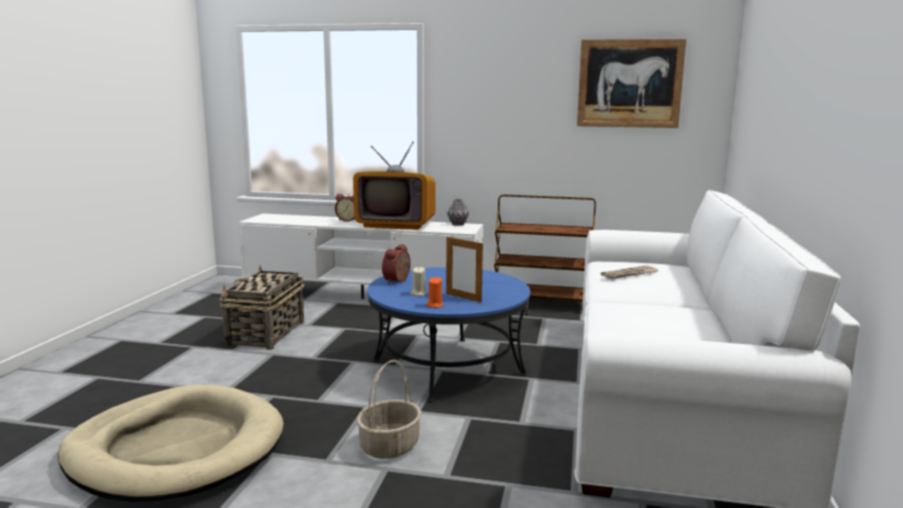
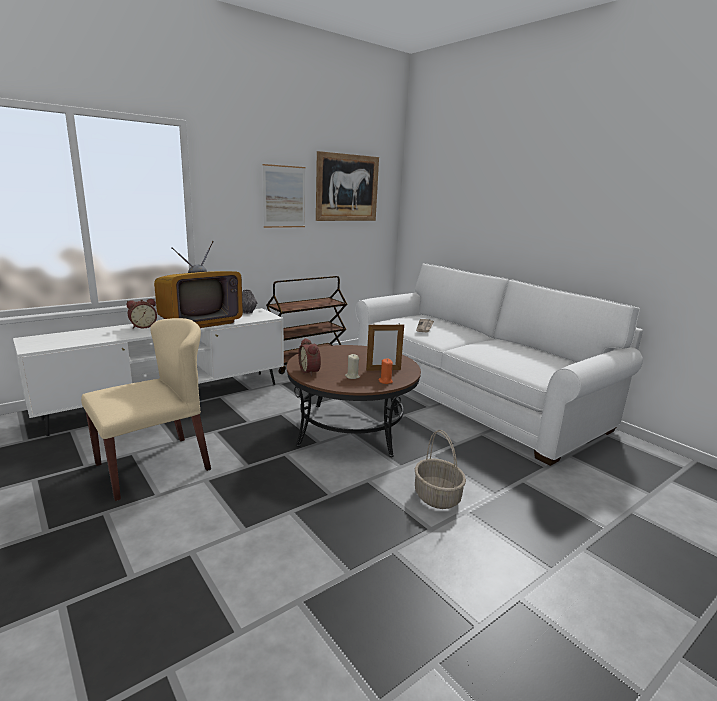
camera: 50 degrees left, 5 degrees up
(176, 449) = (325, 599): beige dog bed -> none
(265, 334) = (154, 466): basket -> beige chair
(448, 367) = (351, 428): blue coffee table -> brown coffee table
(532, 97) = (284, 197): none -> picture

